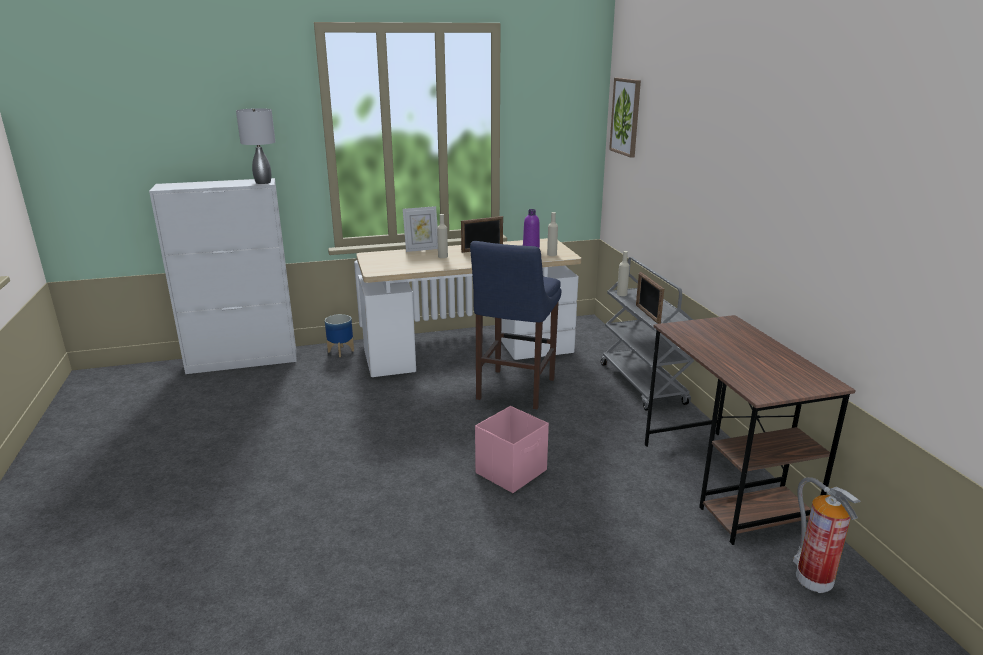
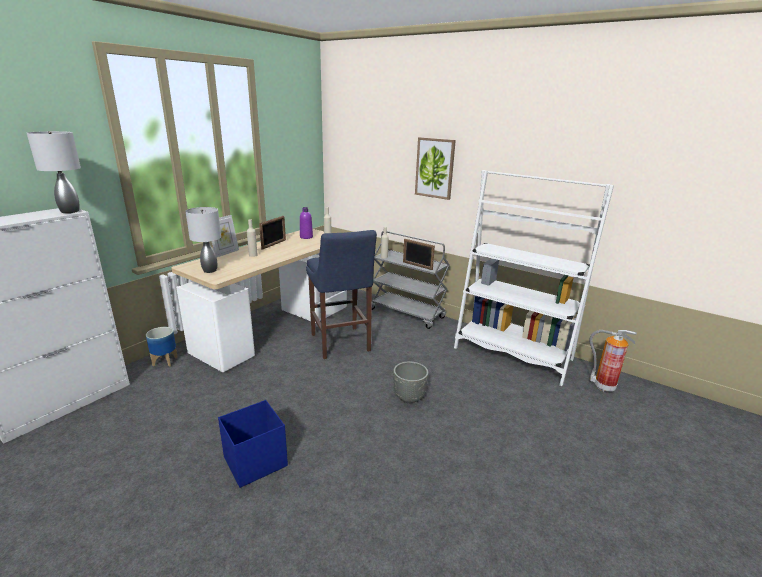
camera: 40 degrees left, 0 degrees up
(308, 460) = (254, 462): none -> blue storage box
(381, 263) = (210, 270): none -> grey table lamp
(512, 471) = (408, 397): pink storage box -> grey planter
(626, 117) = (347, 134): picture -> picture (435, 168)
(724, 483) = (512, 354): brown desk -> white bookcase

